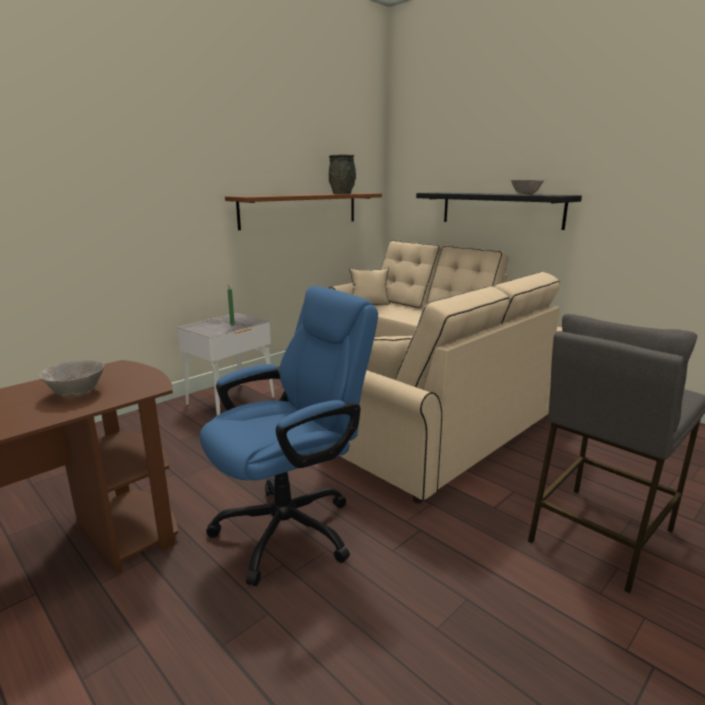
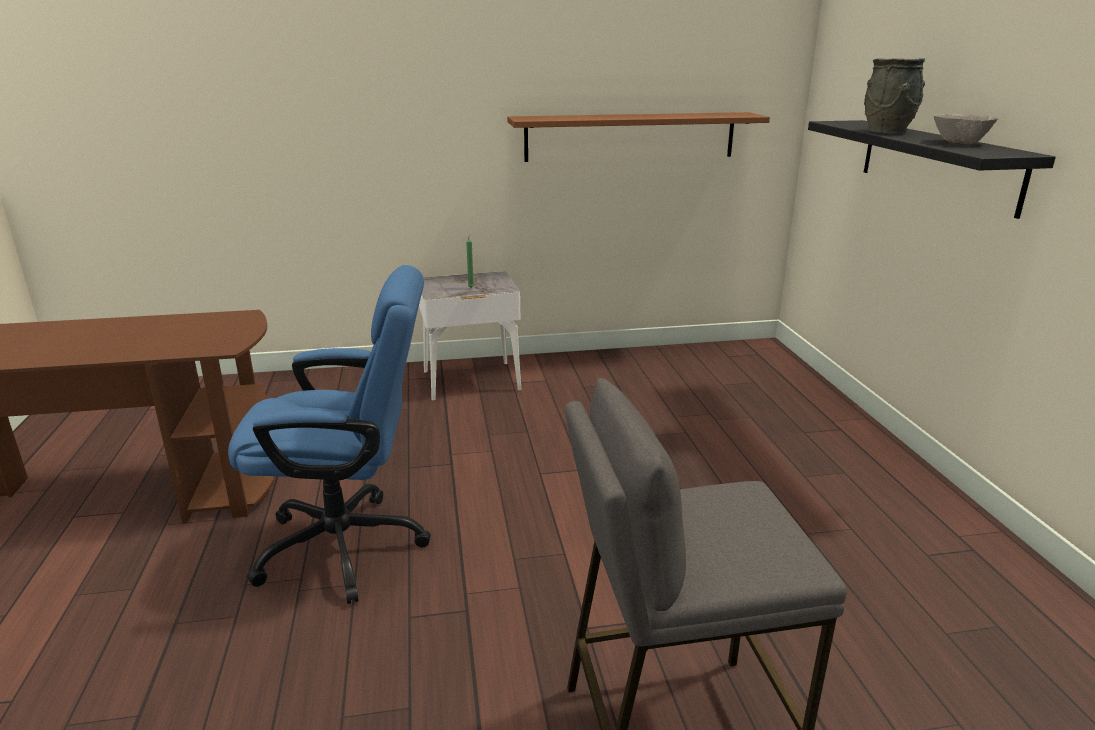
camera: 35 degrees right, 5 degrees up
(76, 393) = (170, 336): grey bowl -> none
(342, 193) = (698, 115): grey vase -> grey vase (887, 132)
(442, 393) = (738, 451): beige sofa -> none

